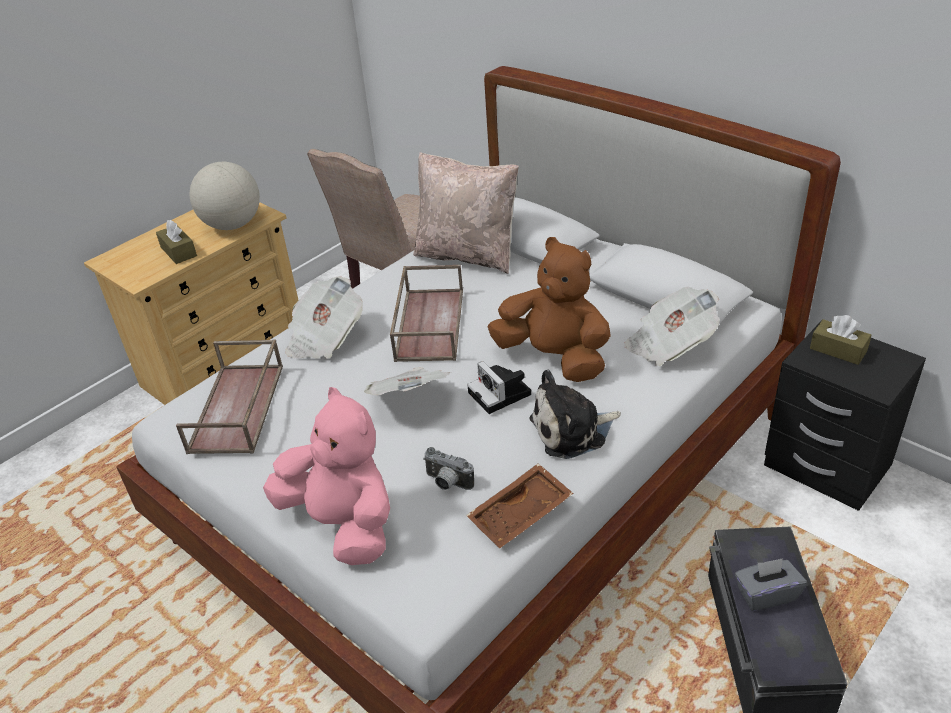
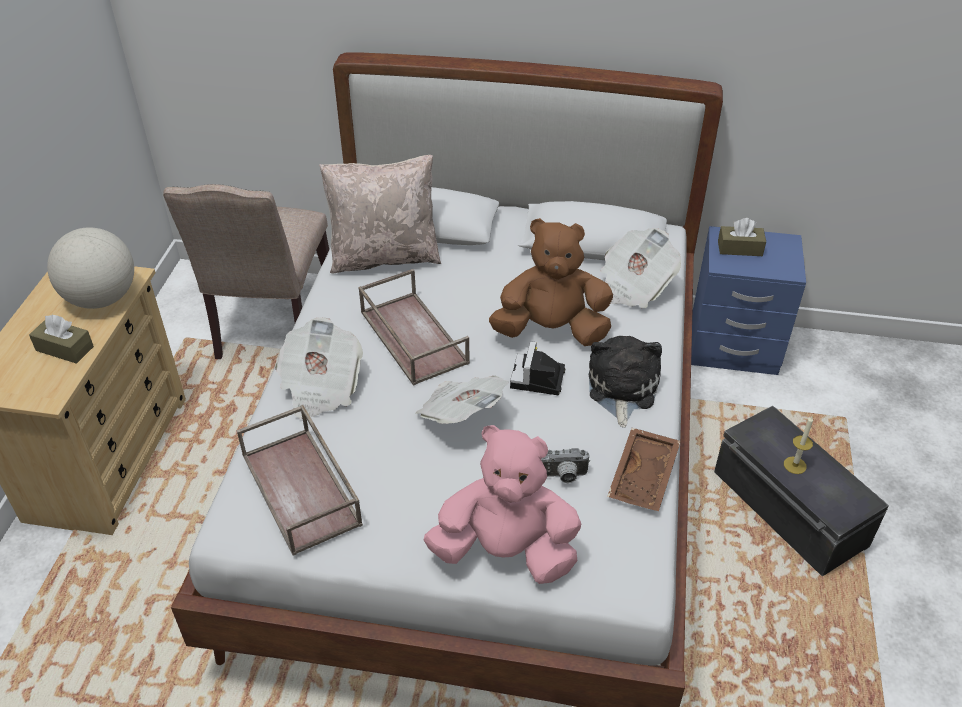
camera: 35 degrees left, 5 degrees up
(501, 394) = (538, 380): camera -> camera turned 75 degrees clockwise
(572, 430) = (621, 389): plush toy -> plush toy turned 150 degrees clockwise
(766, 594) = (795, 465): grey tissue box -> candle
(827, 465) = (733, 347): black nightstand -> blue nightstand

